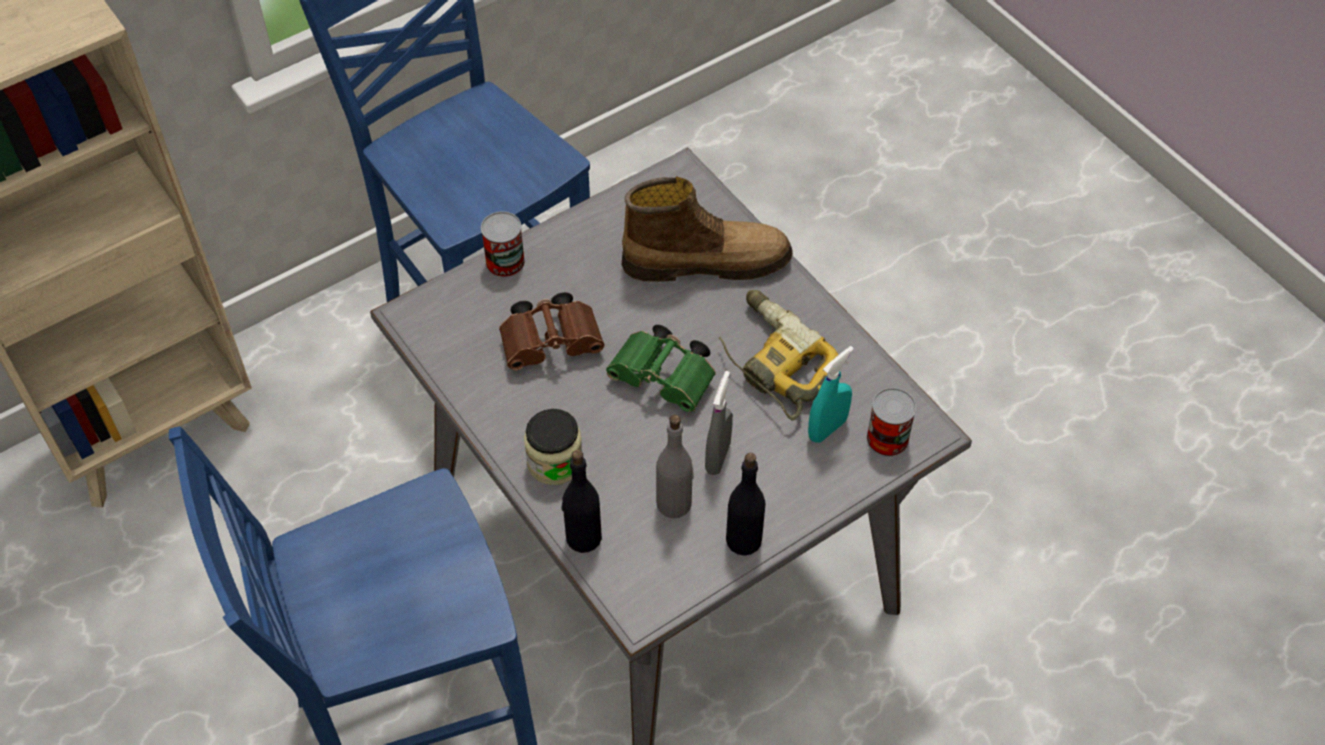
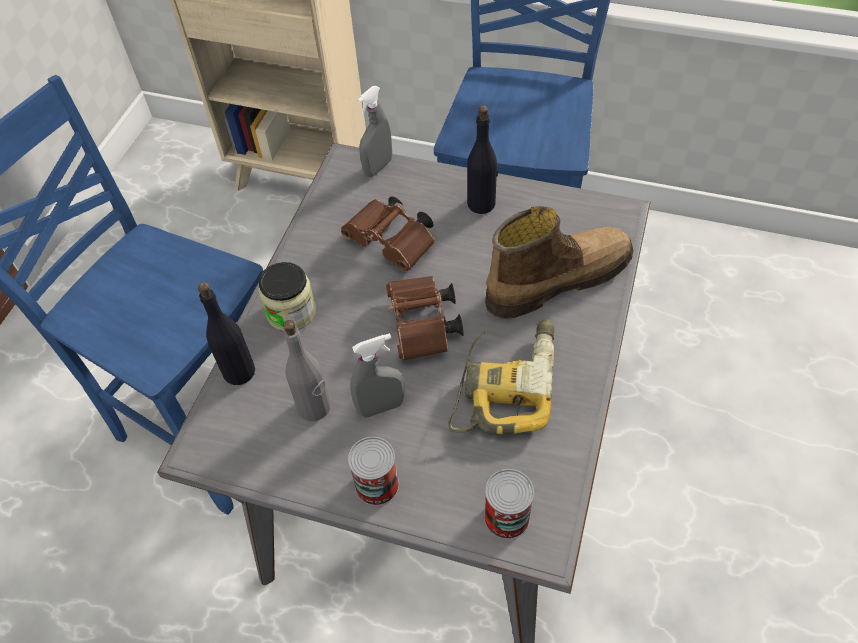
camera: 55 degrees right, 0 degrees up
(446, 296) = (378, 167): none -> grey spray bottle
(505, 262) = (436, 176): can -> can (377, 485)
(666, 379) = (423, 327): green binoculars -> brown binoculars
(706, 261) = (556, 279): boot -> boot turned 75 degrees counterclockwise
(744, 539) = (317, 476): black bottle -> black bottle (481, 204)
(827, 429) = (475, 464): turquoise spray bottle -> none

